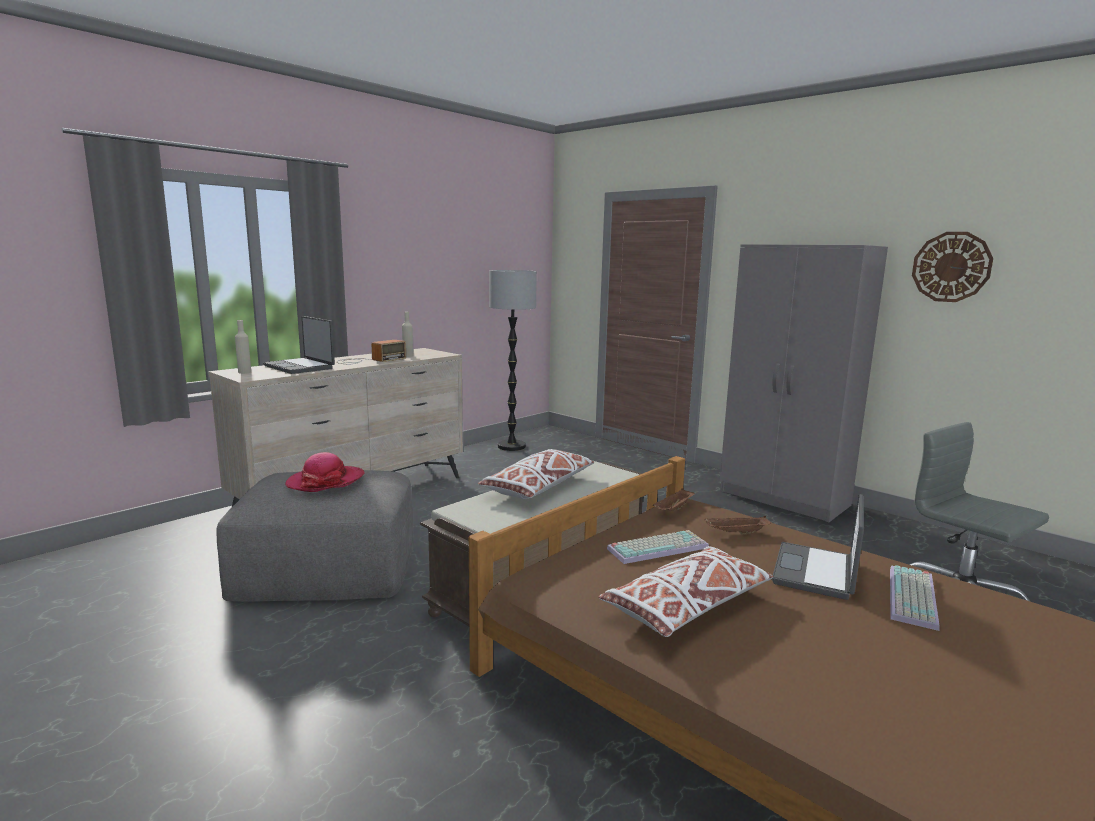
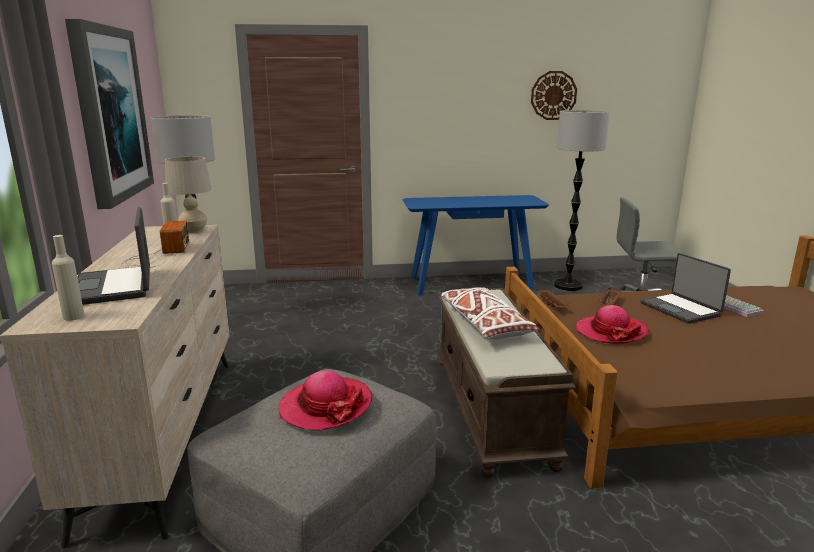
camera: 50 degrees left, 5 degrees up
(300, 367) = (115, 287): laptop -> laptop turned 75 degrees clockwise
(435, 354) = (193, 230): none -> beige table lamp
(442, 263) = (110, 114): none -> picture
(658, 547) = (610, 331): keyboard -> hat
(688, 606) = (703, 354): white pillow -> none
(784, 499) = (471, 283): grey wardrobe -> blue console table
(910, 544) = (568, 286): none -> floor lamp

